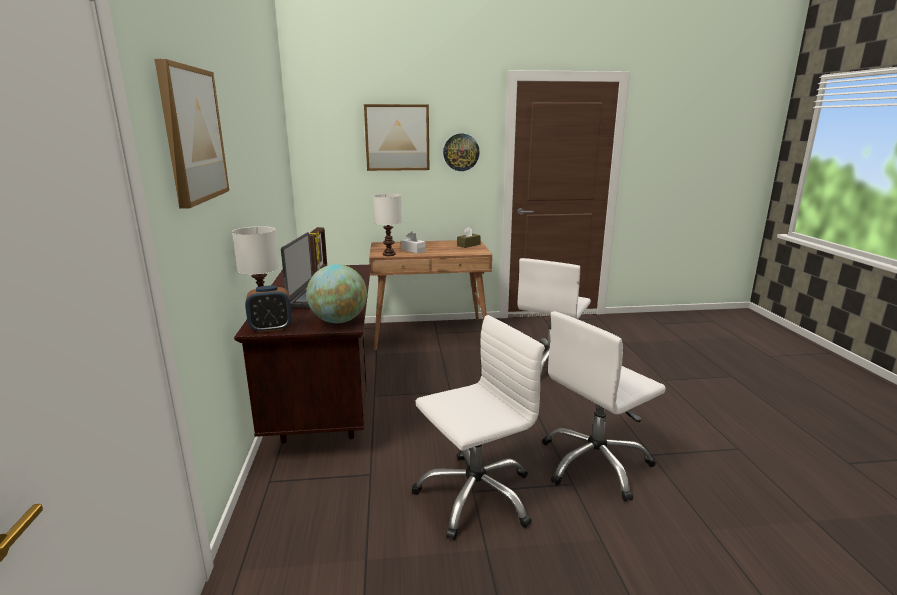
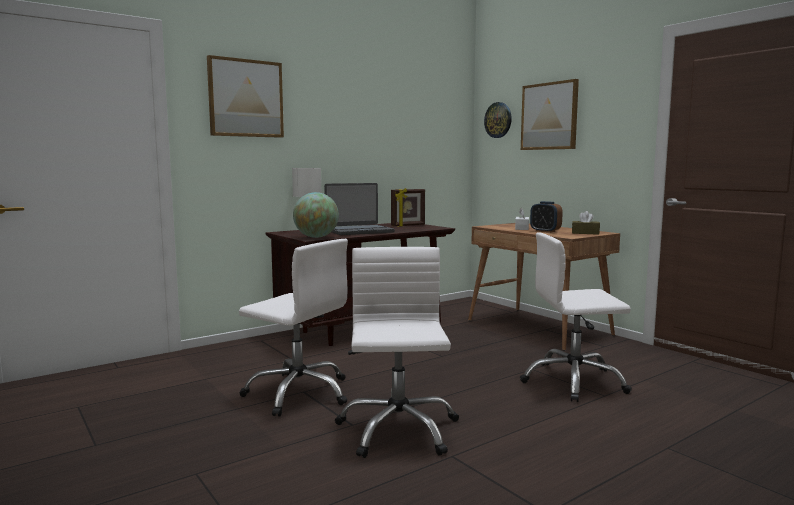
camera: 60 degrees right, 10 degrees down
(271, 328) = (285, 233): alarm clock -> alarm clock (545, 231)
(388, 254) = (492, 227): white table lamp -> none
(461, 152) = (607, 128): wall clock -> wall clock (498, 120)
(595, 464) = (397, 430): white office chair -> white office chair turned 60 degrees clockwise

